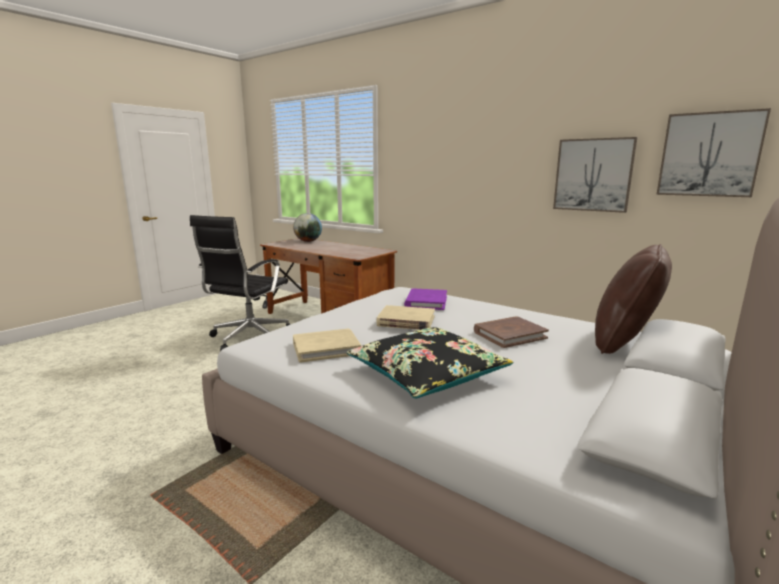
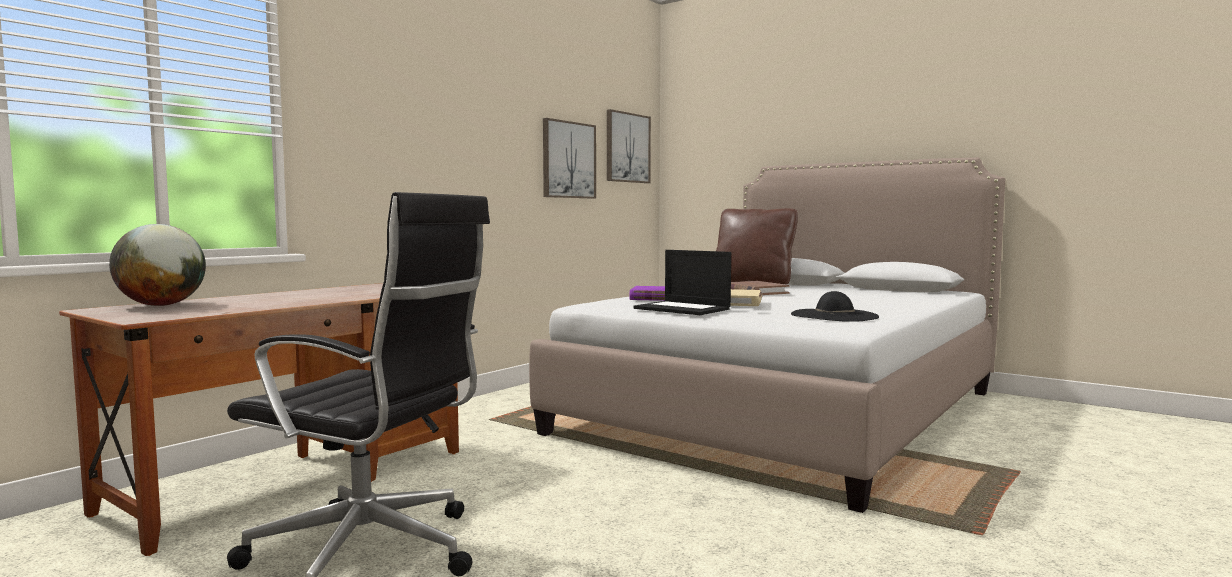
camera: 90 degrees left, 10 degrees down
(326, 348) = (834, 315): beige book -> black hat
(365, 307) = (683, 309): none -> laptop
(426, 374) = (863, 303): black pillow -> none

